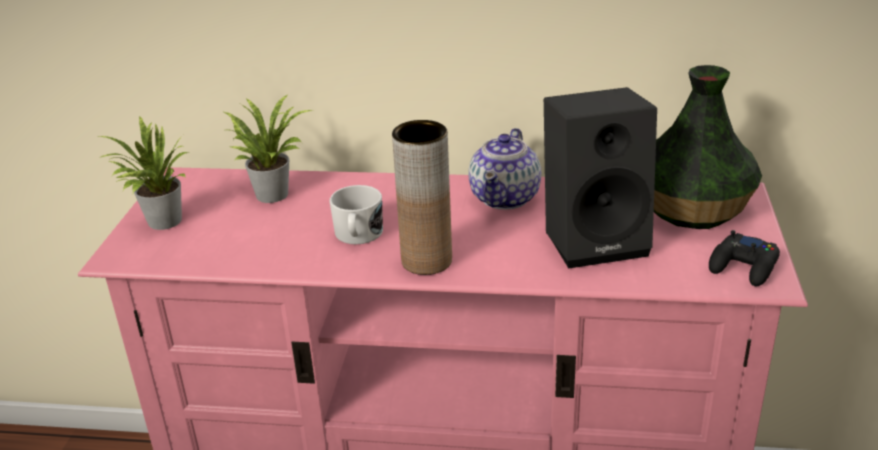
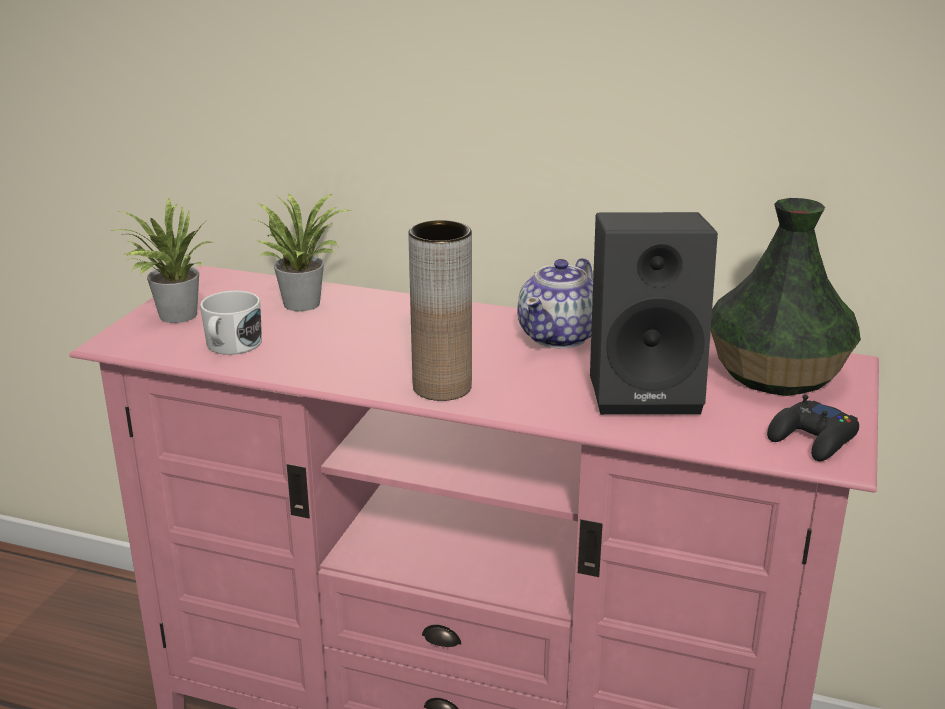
camera: 10 degrees right, 5 degrees down
(358, 235) = (377, 353): white mug -> white mug (231, 346)

